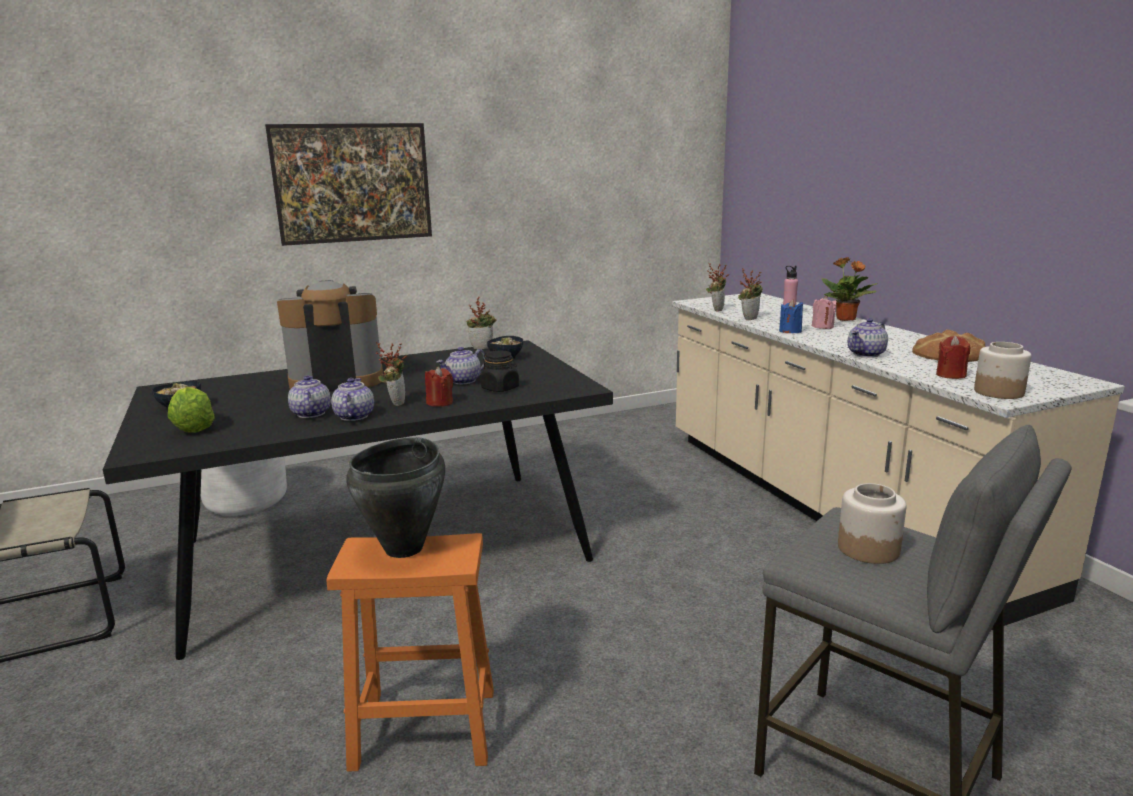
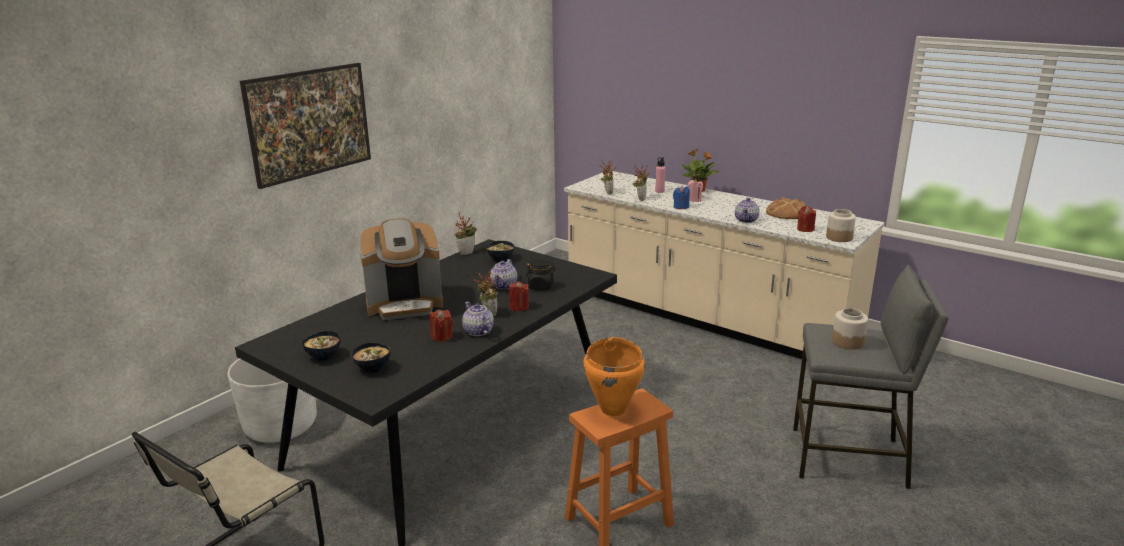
camera: 30 degrees left, 5 degrees up
(194, 427) = (372, 368): lettuce -> bowl
(310, 413) = (442, 336): teapot -> red candle
(336, 380) = (405, 305): coffee machine -> coffee machine turned 150 degrees counterclockwise
(405, 548) = (613, 409): black cooking pot -> orange cooking pot

